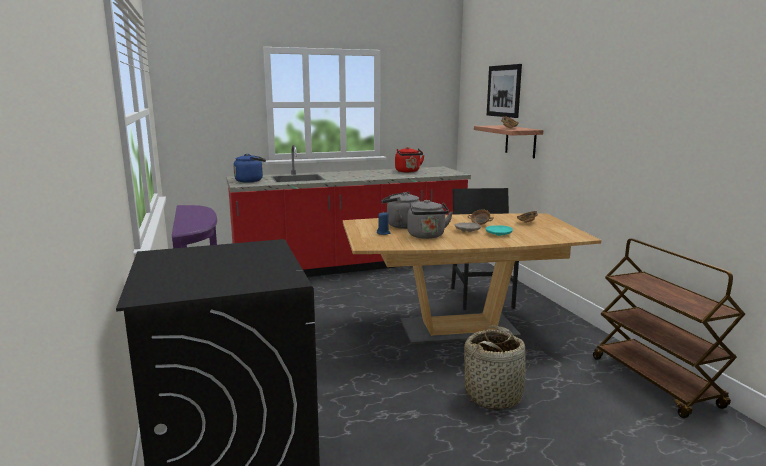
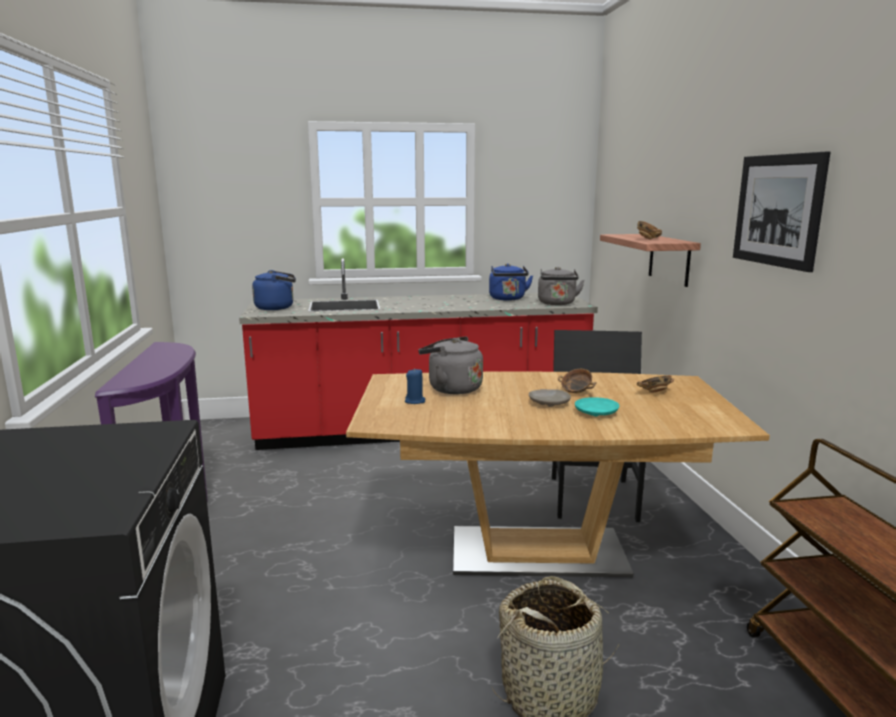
camera: 10 degrees right, 0 degrees up
(408, 171) = (508, 299): red kettle -> blue kettle
(427, 236) = (478, 410): grey kettle -> grey kettle (557, 303)
(503, 91) = (649, 182): picture -> picture (778, 210)

